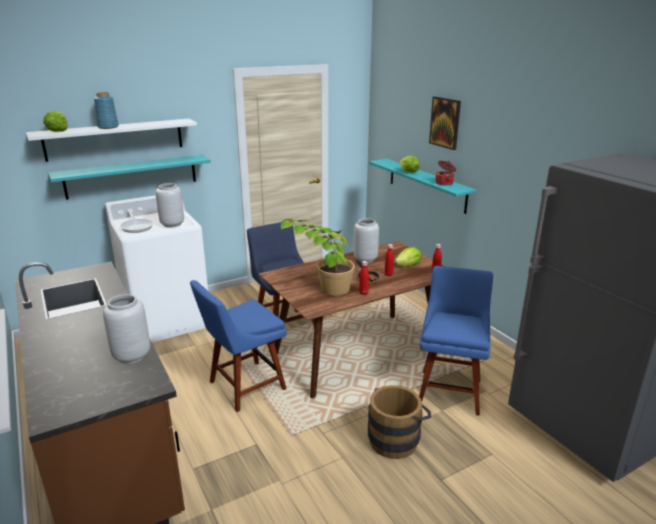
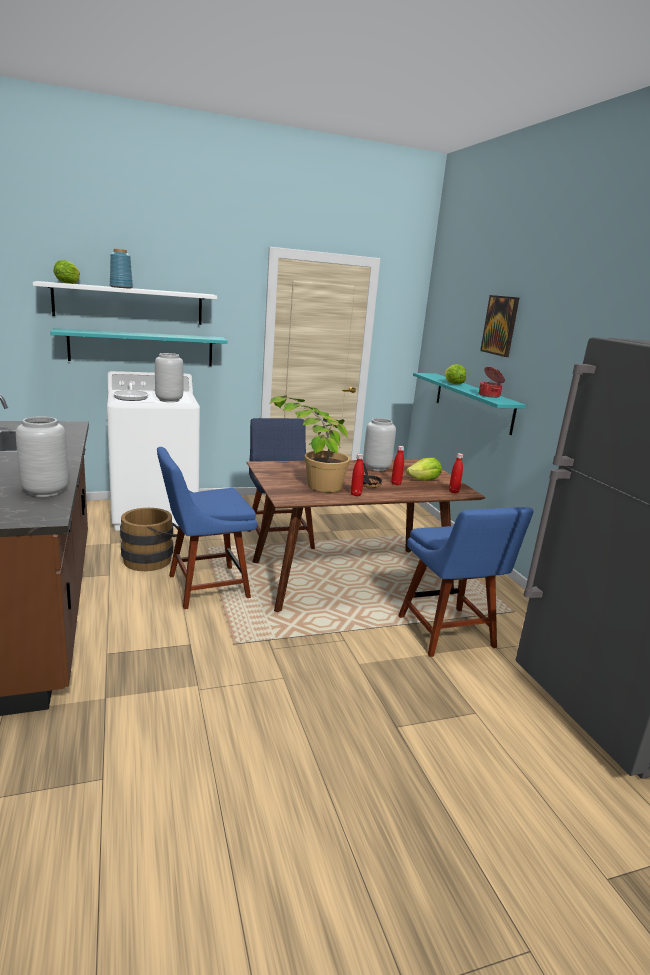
camera: 10 degrees right, 5 degrees down
(396, 438) = (359, 671): brown bucket -> brown bucket (152, 559)
(449, 389) = (448, 634): blue chair -> blue chair turned 135 degrees clockwise

